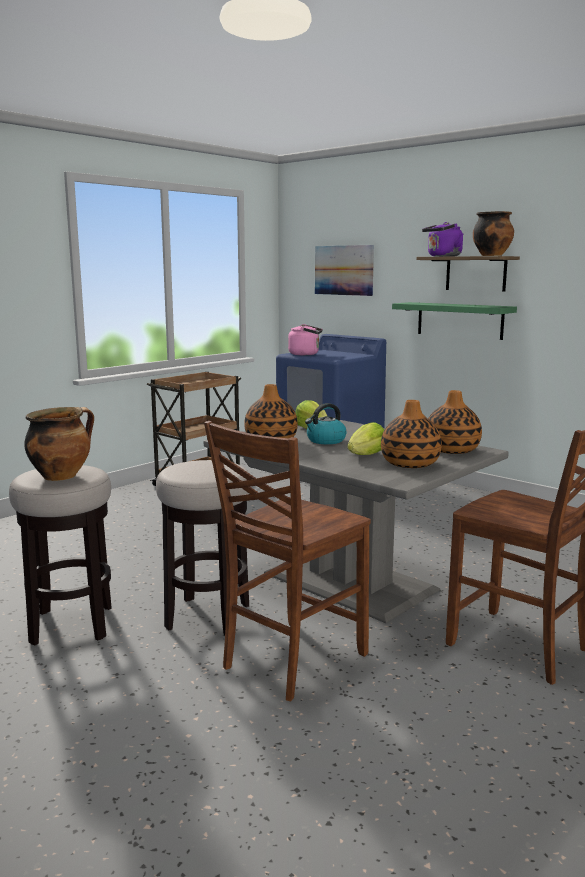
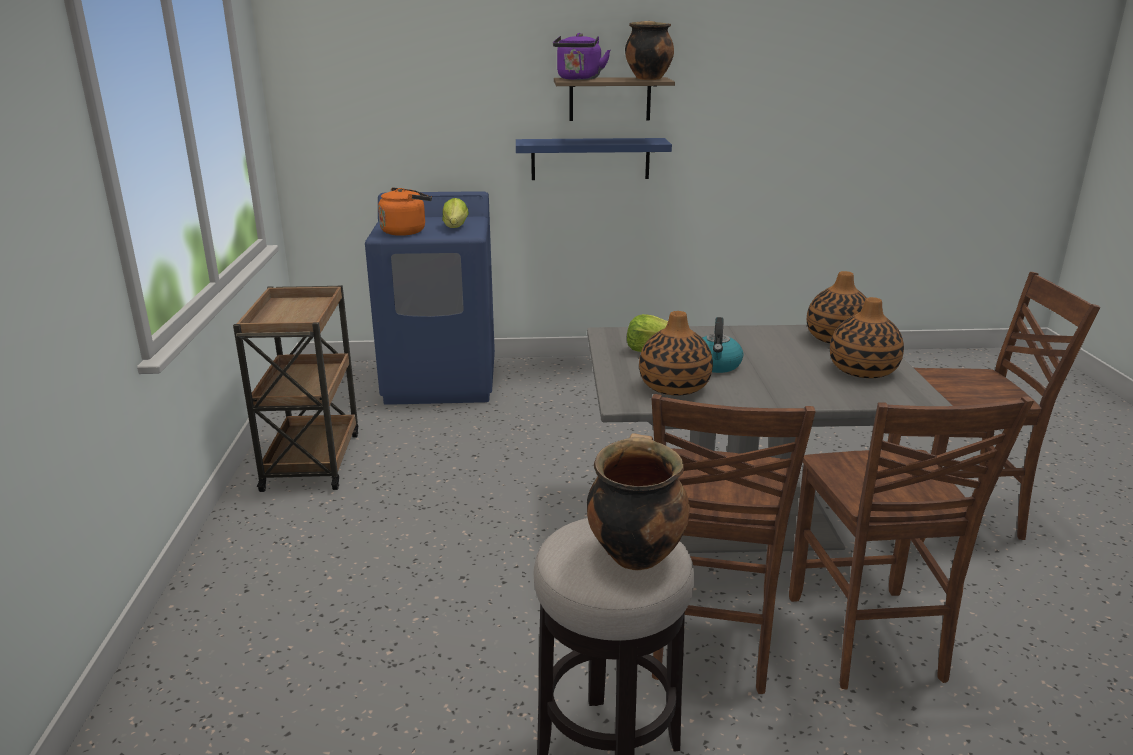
camera: 45 degrees left, 10 degrees up
(207, 616) = (709, 640): stool -> brown chair
(306, 354) = (406, 231): pink kettle -> orange kettle
(343, 270) = (399, 97): picture -> none
(366, 455) = (804, 373): lettuce -> lettuce (455, 228)
(459, 320) = (590, 159): green shelf -> blue shelf

